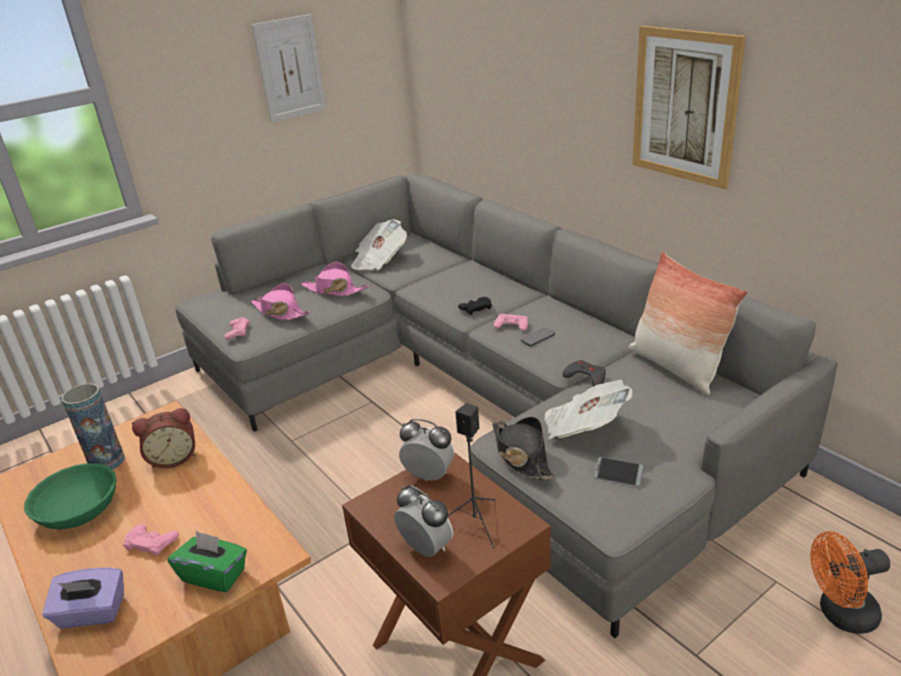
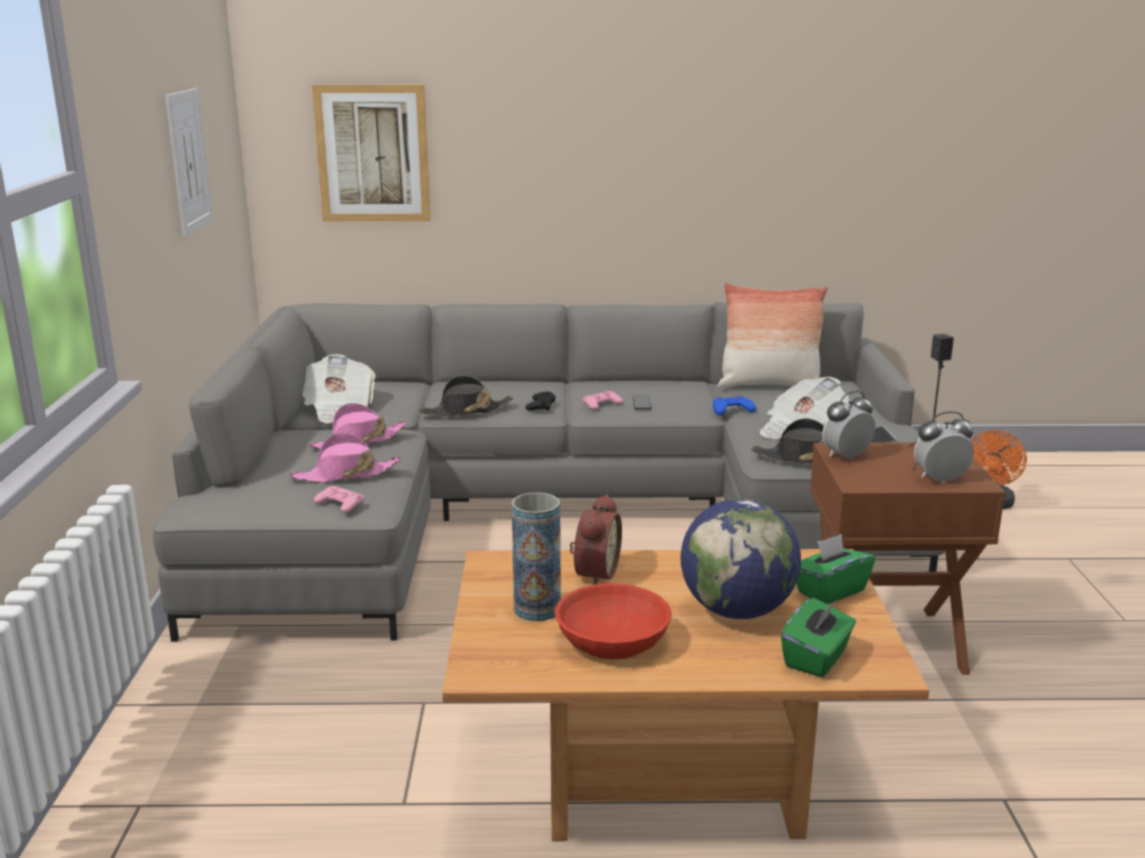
camera: 55 degrees left, 10 degrees down
(78, 509) = (612, 639): green bowl -> red bowl
(92, 613) = (817, 658): purple tissue box -> green tissue box
(151, 543) = (737, 610): pink game controller -> globe
(428, 292) = (465, 411): none -> black hat
(586, 377) = (731, 410): grey game controller -> blue game controller
(684, 106) = (697, 151): picture -> picture (372, 154)

